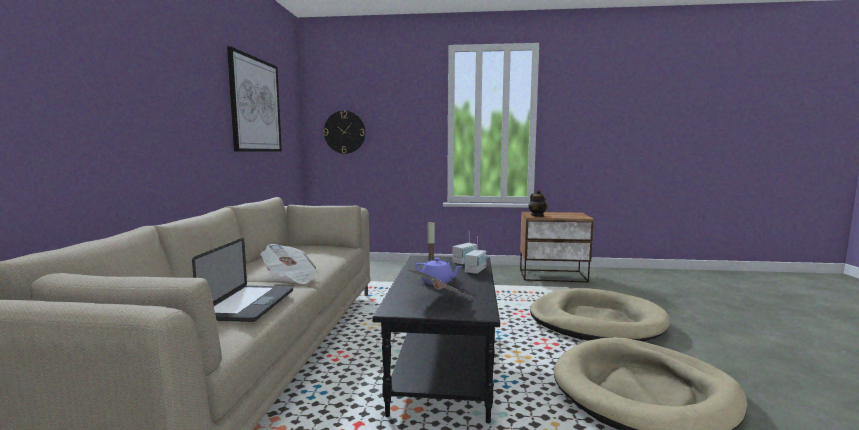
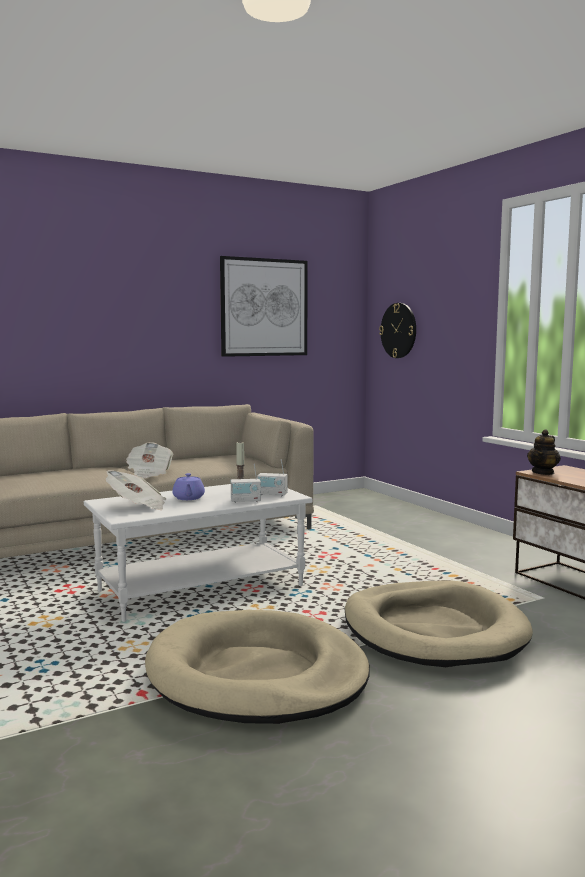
camera: 55 degrees right, 0 degrees up
(249, 304) = (73, 478): laptop -> none
(442, 365) = (201, 588): black coffee table -> white coffee table

